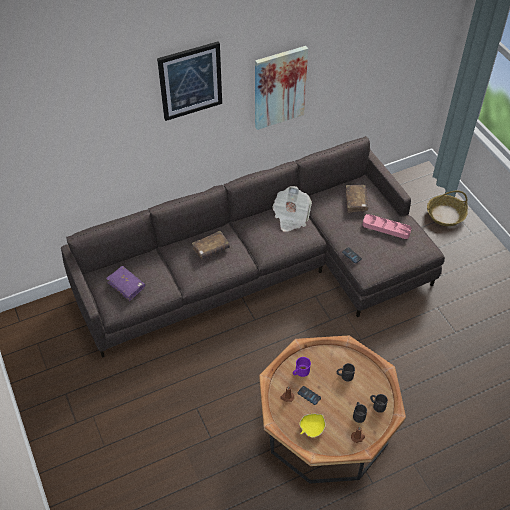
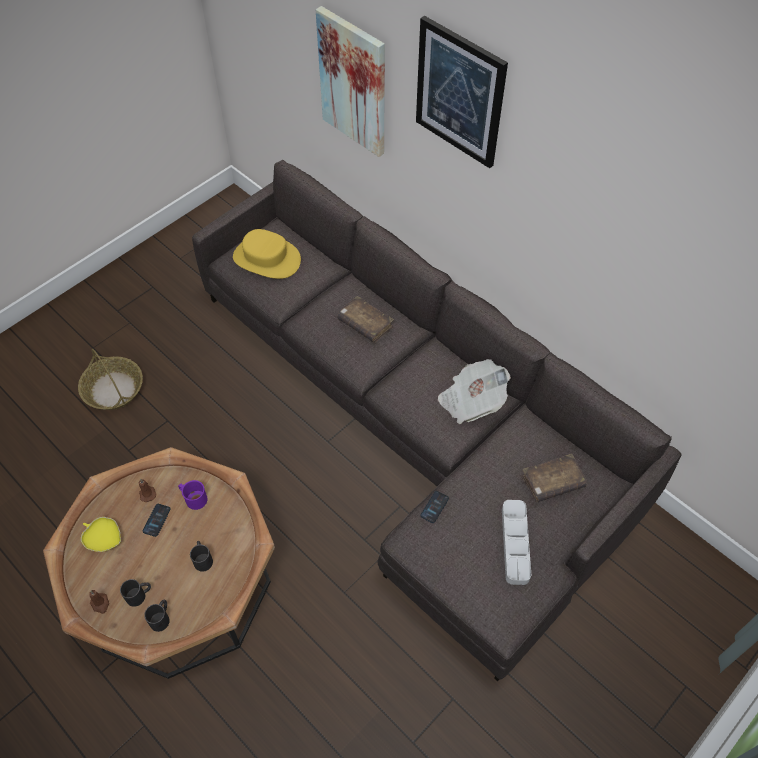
camera: 70 degrees right, 5 degrees up
(126, 286) = (266, 259): purple book -> yellow hat
(279, 87) = (579, 227): picture -> picture (354, 82)
(386, 228) = (515, 543): pink tray -> grey tray
(445, 215) = (674, 668): basket -> basket (114, 389)

